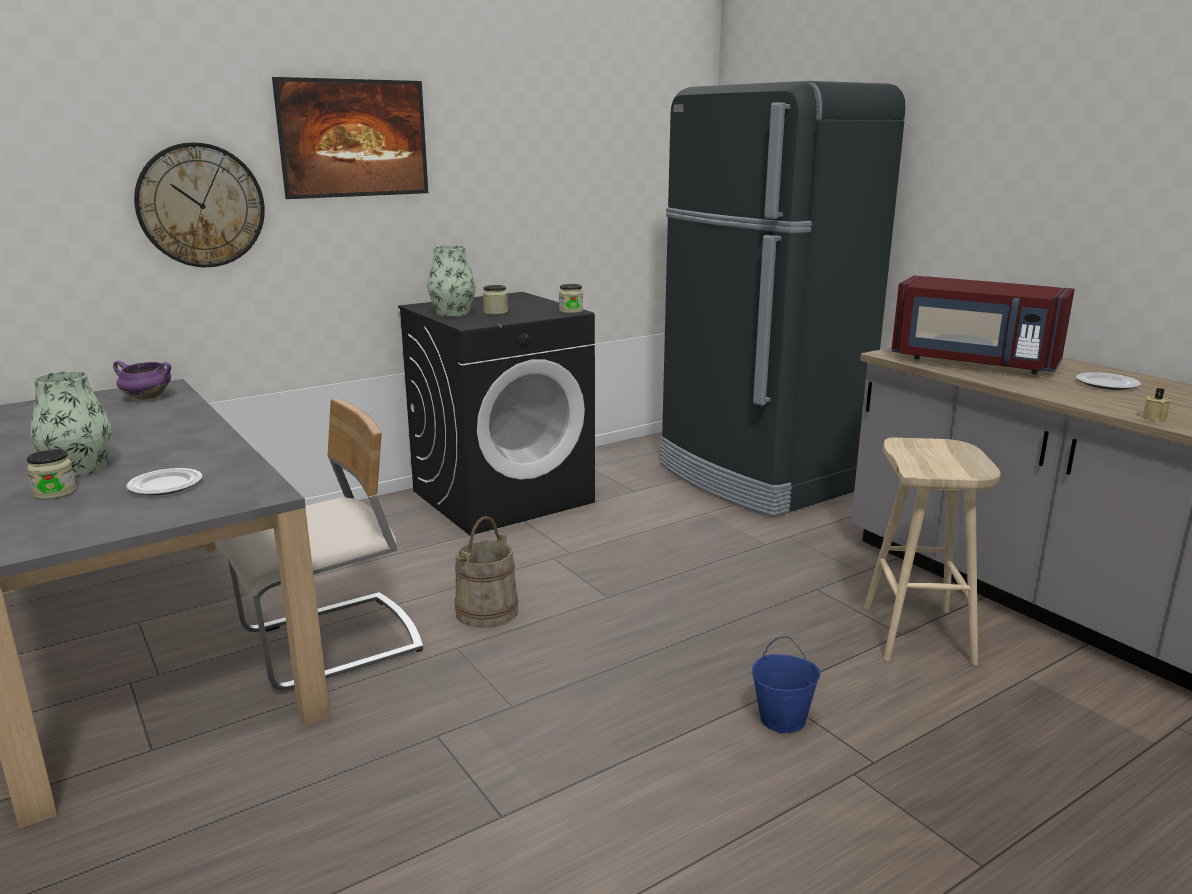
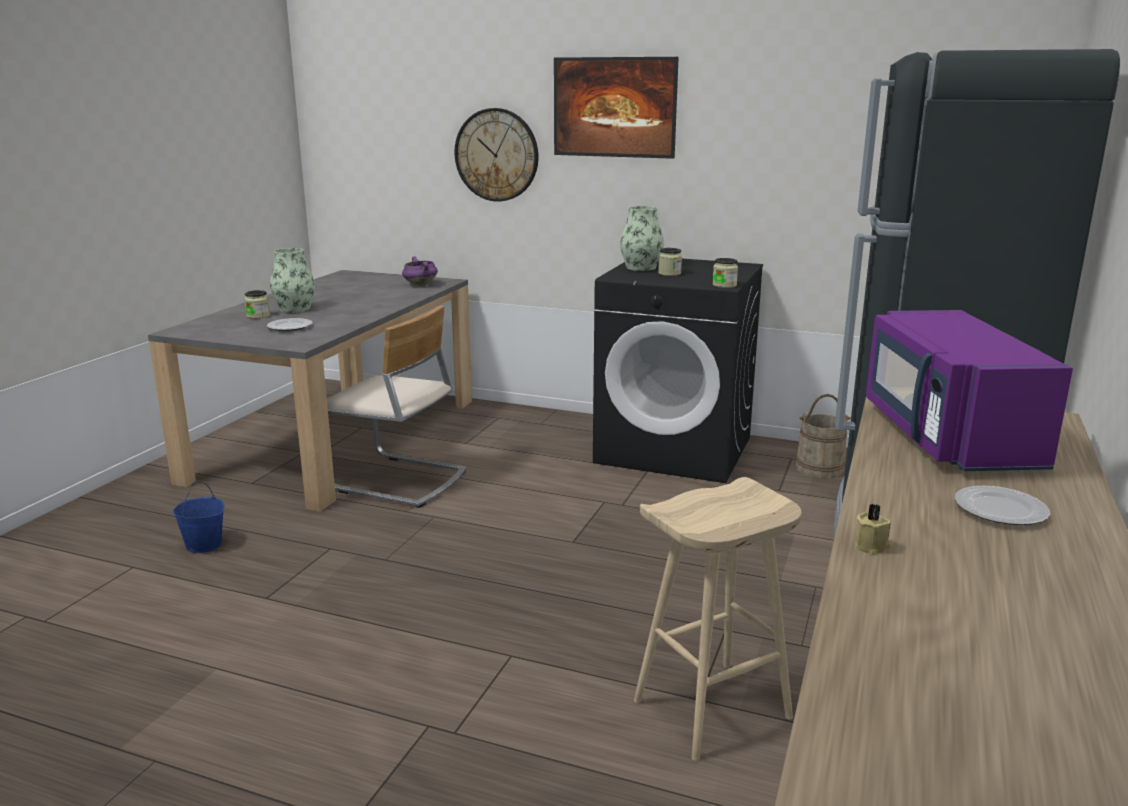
camera: 55 degrees right, 0 degrees up
(486, 611) = (493, 508): beige bucket -> beige bucket (819, 468)
(782, 719) = (475, 670): blue bucket -> blue bucket (204, 545)
(973, 362) = (945, 436): red microwave -> purple microwave

